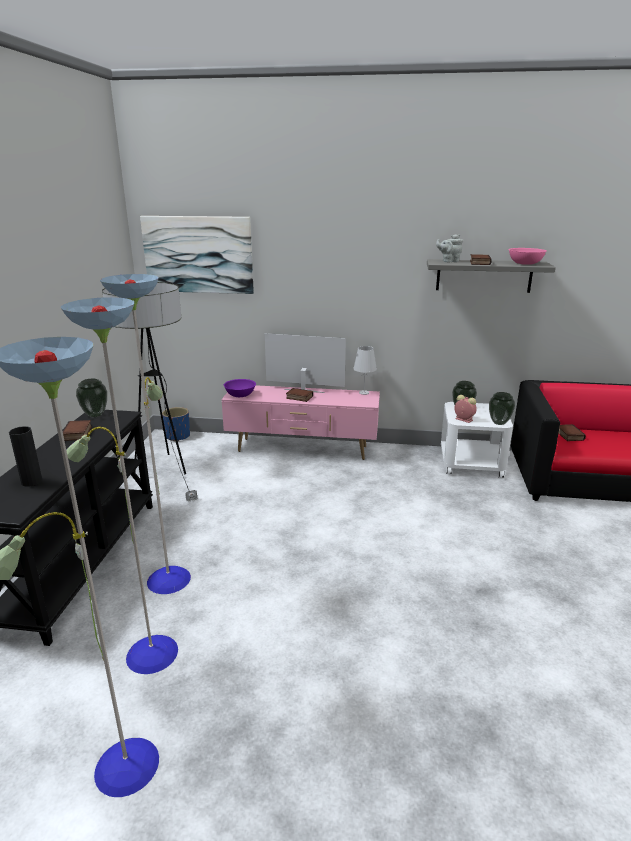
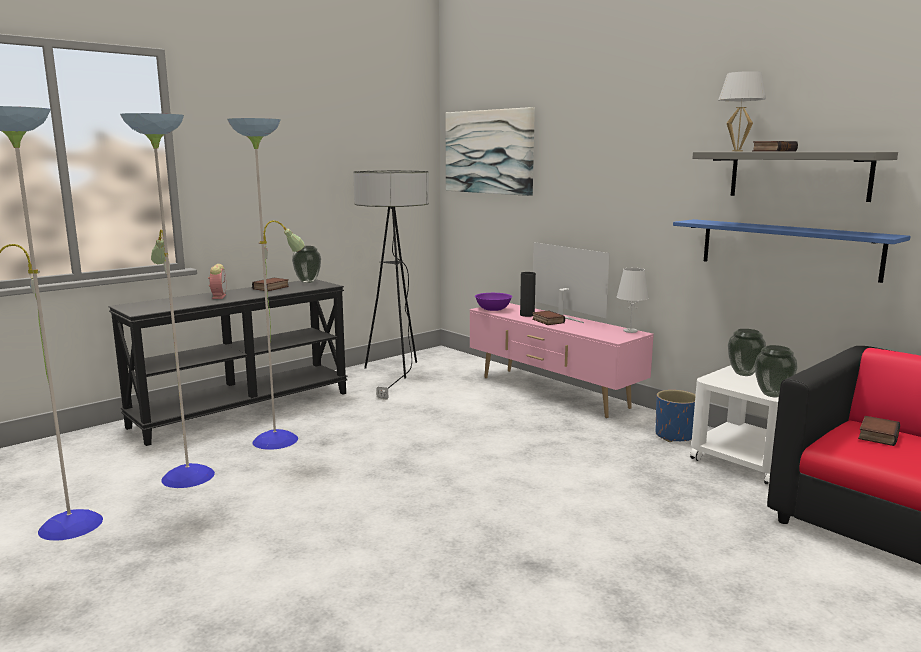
camera: 40 degrees right, 10 degrees down
(31, 481) = (185, 302): black vase -> black vase (527, 315)
(178, 436) = (451, 354): blue planter -> blue planter (674, 436)
(449, 261) = (737, 151): grey teapot -> white table lamp
(463, 419) = (724, 380): alarm clock -> alarm clock (218, 296)
(476, 324) = (787, 248): none -> blue shelf
(525, 263) = (842, 151): pink bowl -> none

